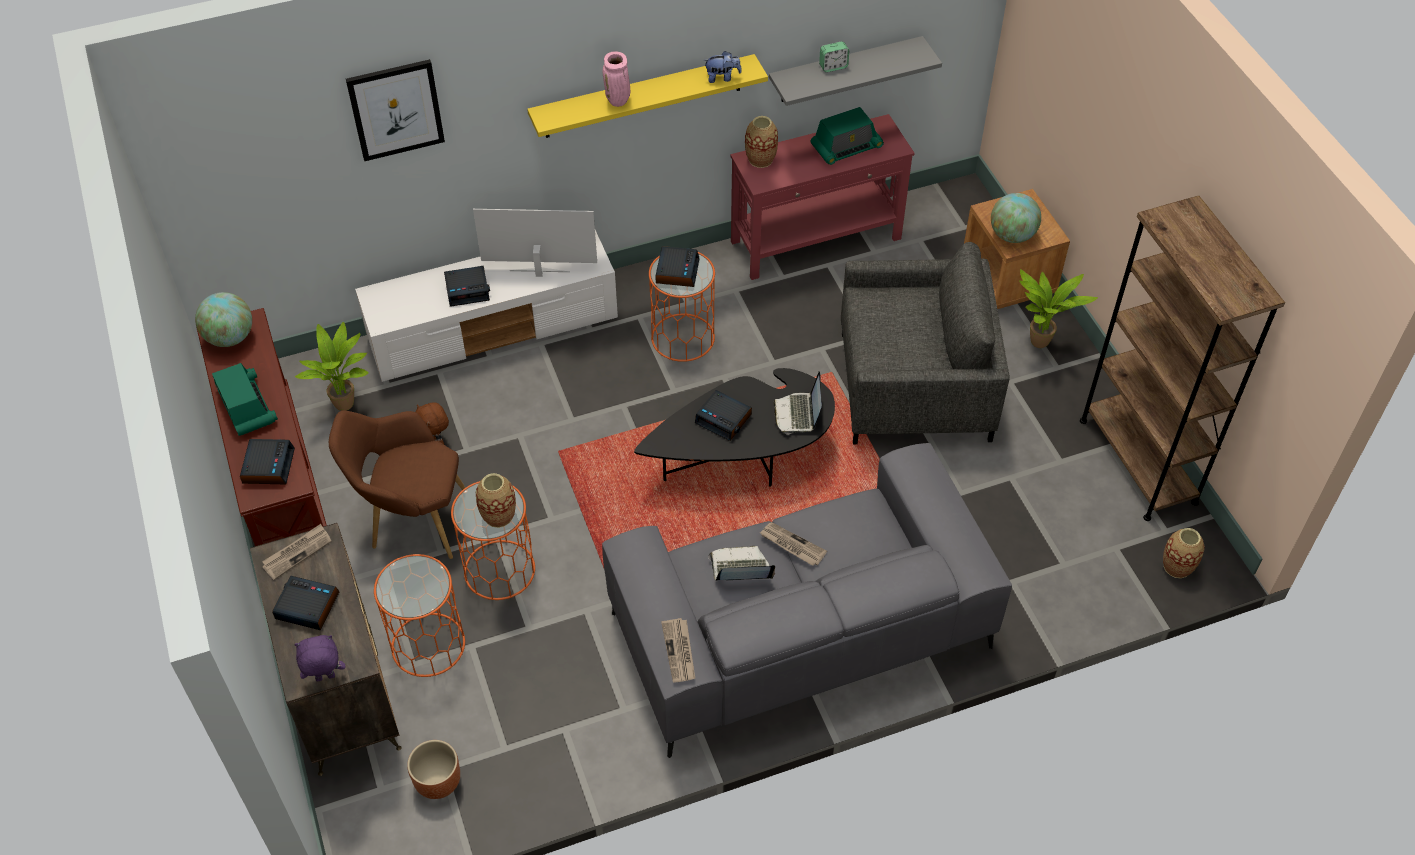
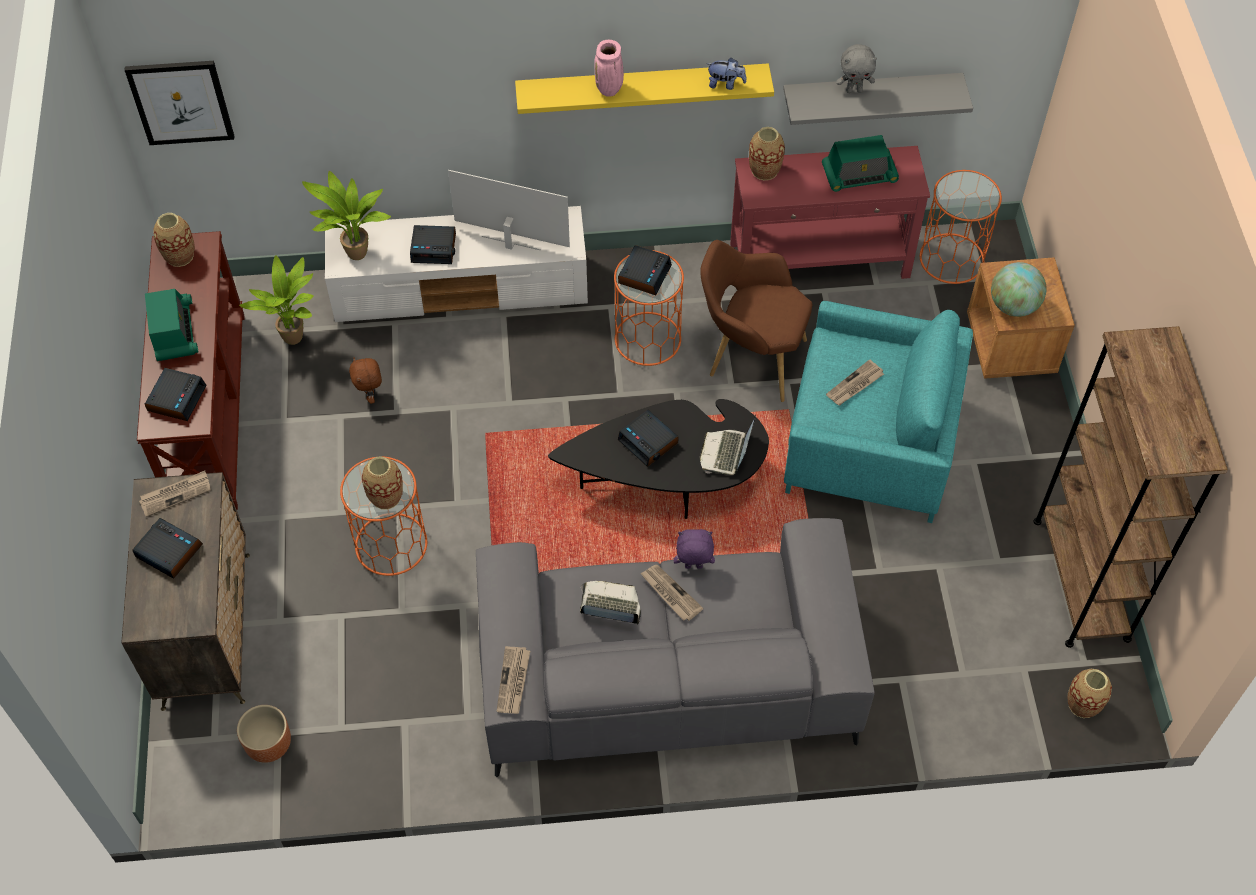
camera: 15 degrees right, 5 degrees up
(230, 337) = (180, 256): globe -> vase
(325, 678) = (164, 628): purple plush toy -> purple plush toy (693, 567)
(396, 109) = (375, 61): picture -> picture (181, 102)
(412, 521) = (322, 473): brown armchair -> brown armchair (750, 358)
(428, 645) = (301, 604): orange side table -> orange side table (952, 259)
(833, 66) = (854, 90): alarm clock -> grey plush toy
(899, 328) = (855, 385): none -> newspaper
(914, 387) = (870, 445): grey armchair -> turquoise armchair
(1039, 345) = (1018, 427): potted plant -> potted plant (355, 256)

